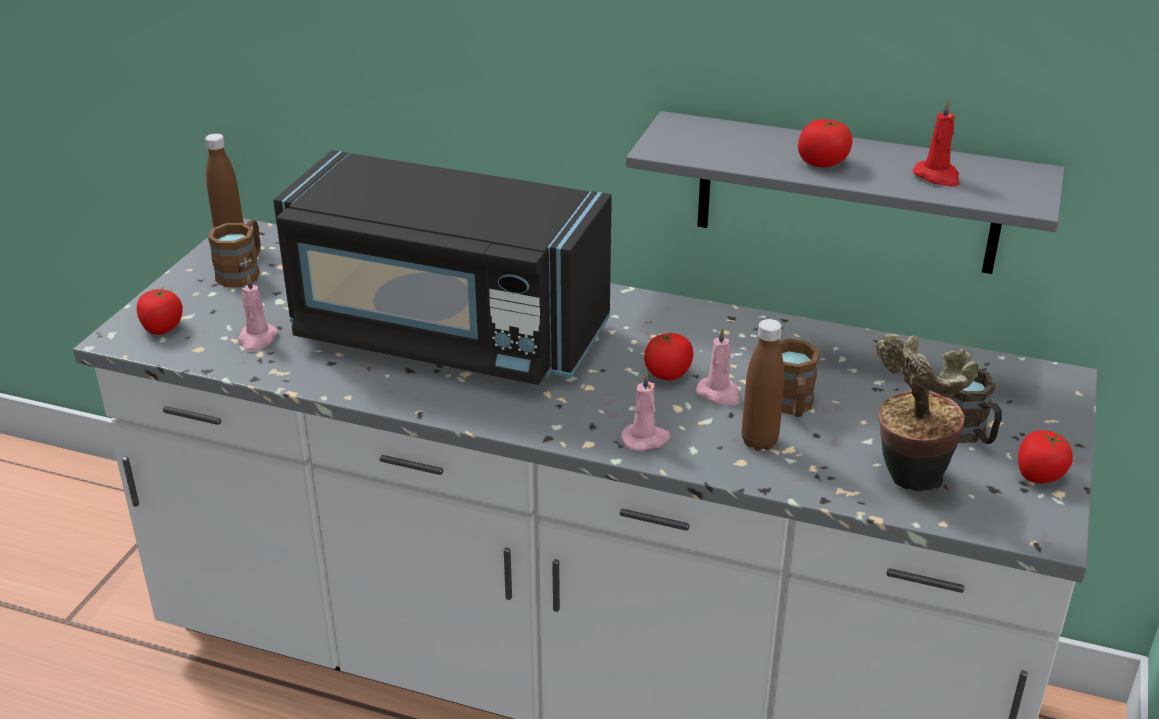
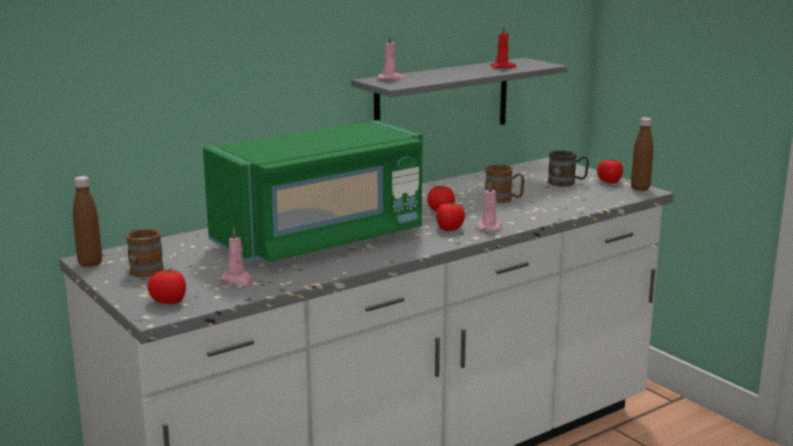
camera: 55 degrees left, 15 degrees down
(446, 334) = (321, 240): black microwave -> green microwave
(719, 394) = (474, 207): pink candle -> pink candle (391, 78)
(759, 441) = (522, 211): brown bottle -> brown bottle (640, 188)
(823, 163) = (460, 73): tomato -> tomato (449, 228)
(908, 479) = (585, 198): potted plant -> none

